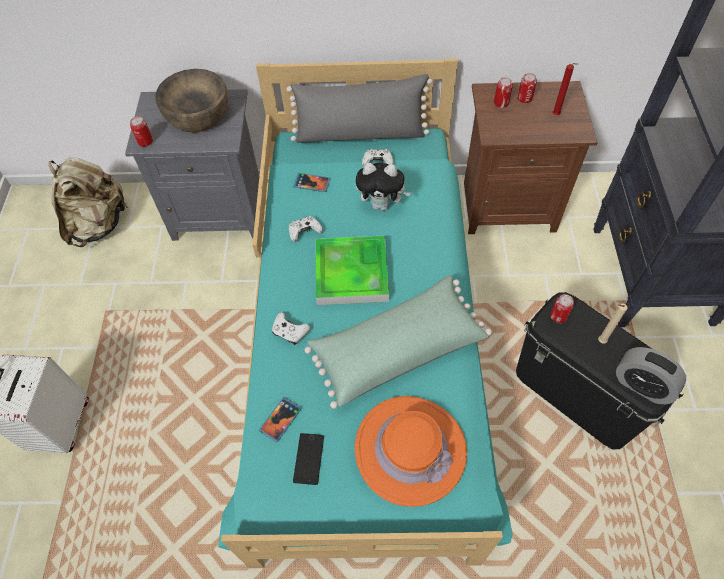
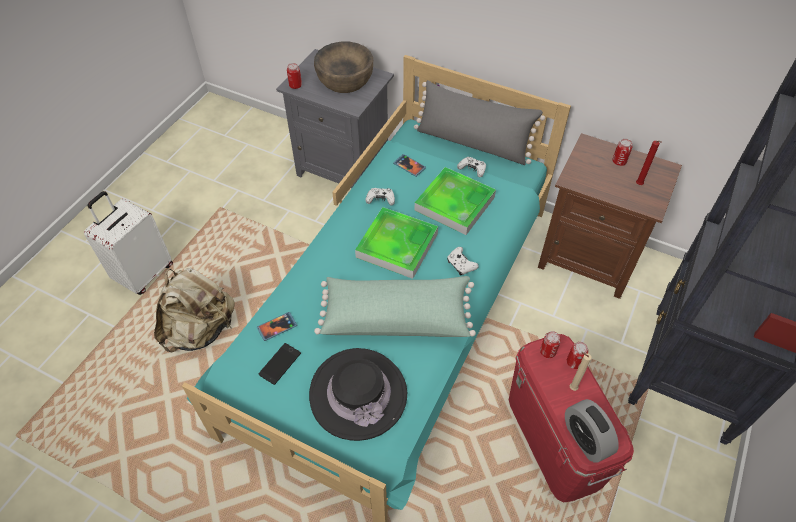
camera: 25 degrees right, 5 degrees down
(98, 224) = (251, 142): beige backpack -> beige backpack (201, 330)
(290, 332) = (323, 268): white game controller -> white game controller (461, 265)
(382, 204) = (454, 204): plush toy -> tray
(410, 450) = (358, 394): orange hat -> black hat
(501, 103) = (595, 158): can -> can (574, 362)
(578, 394) = (554, 440): black storage box -> red storage box

